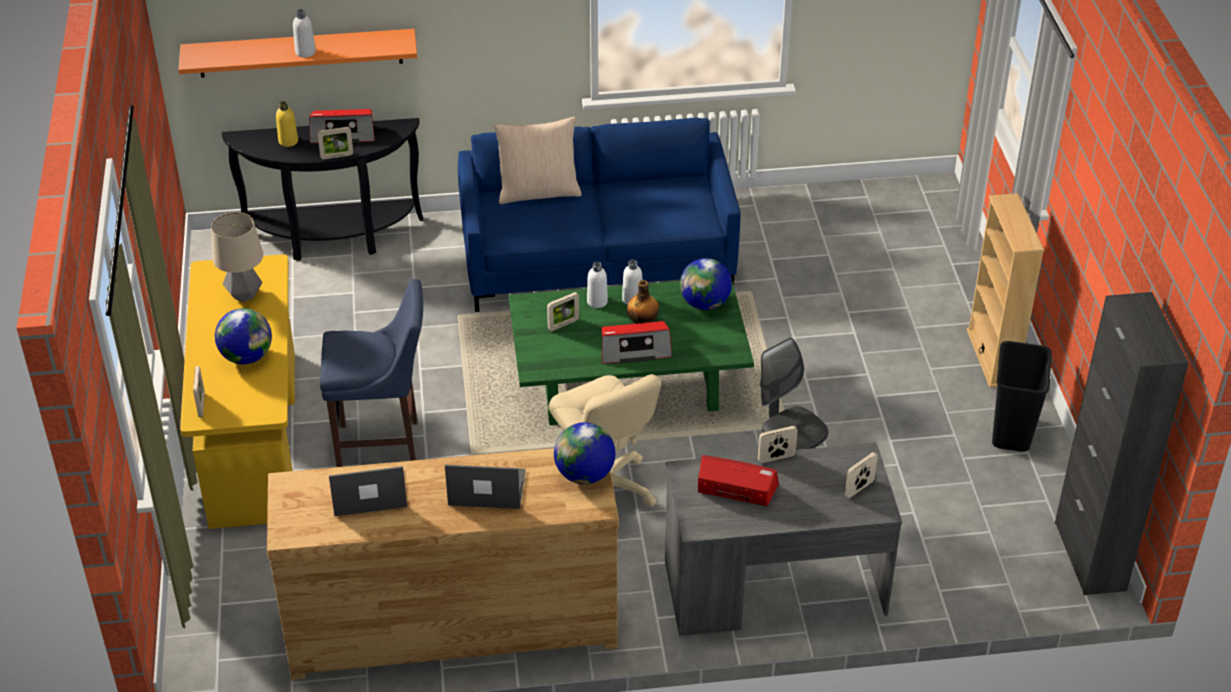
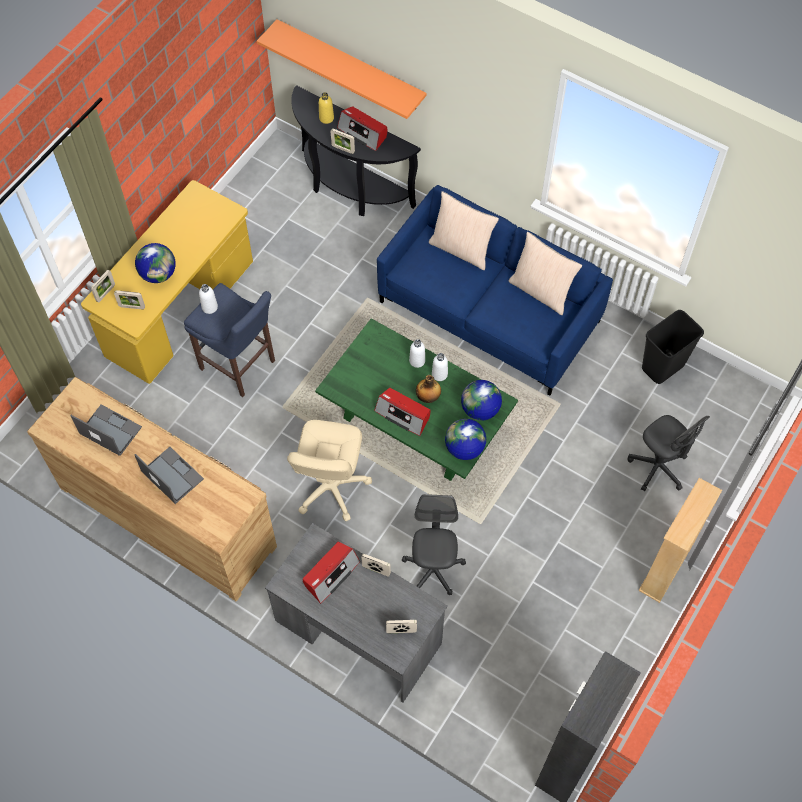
camera: 40 degrees right, 20 degrees up
(244, 295) = (197, 225): table lamp -> none
(305, 52) = (341, 72): white bottle -> white bottle (209, 307)
(563, 324) = (380, 364): picture frame -> picture frame (132, 307)
(584, 475) = (231, 507): globe -> globe (464, 448)
(655, 183) = (541, 291): none -> beige pillow
(736, 489) = (330, 574): radio -> radio turned 75 degrees clockwise
(895, 288) = (658, 467): none -> grey office chair
(1010, 432) = (615, 634): black trash can -> black trash can (662, 366)

